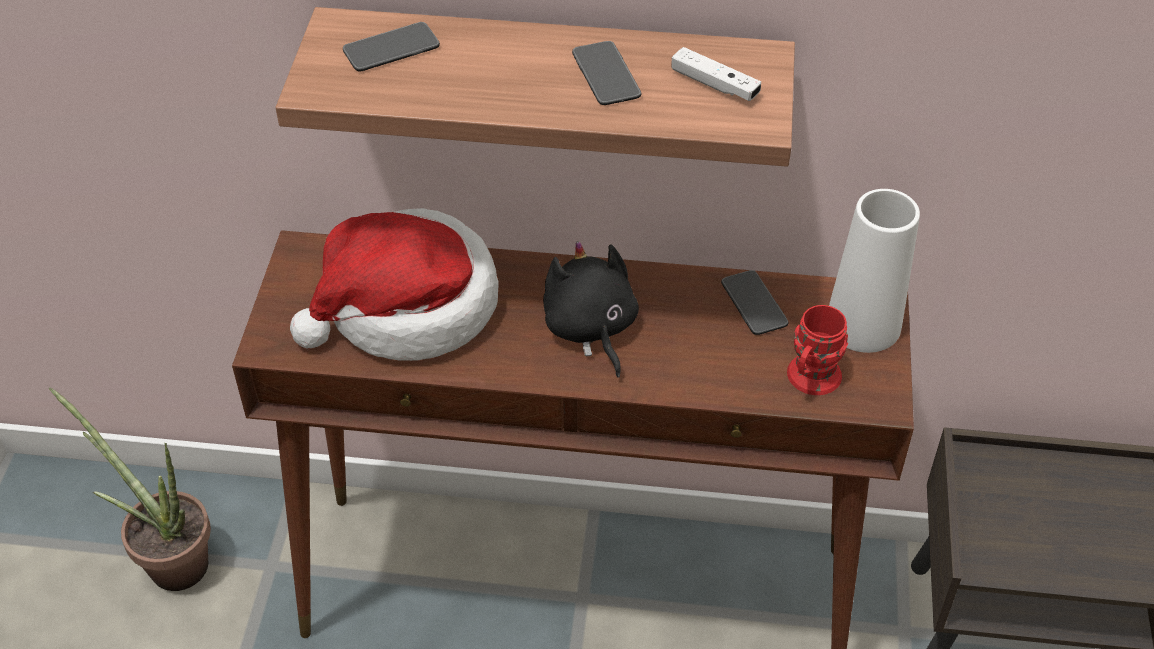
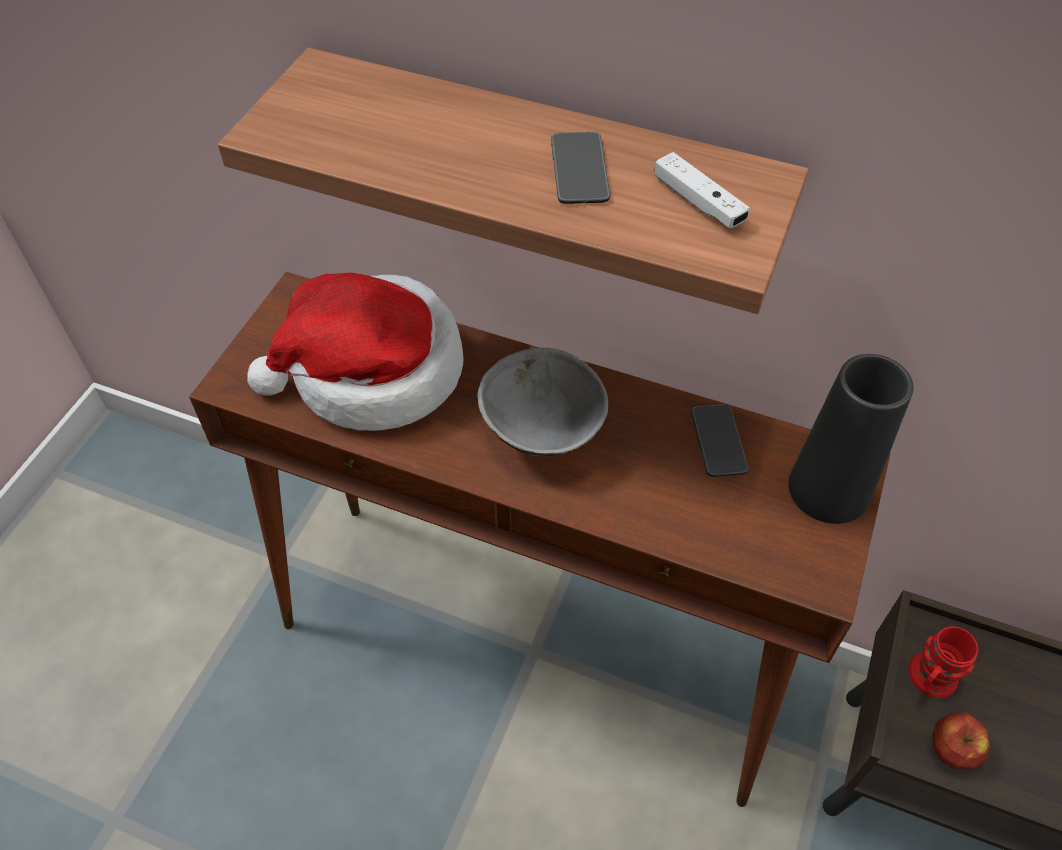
camera: 15 degrees right, 5 degrees up
(169, 560) = (200, 531): potted plant -> none
(391, 49) = (363, 102): phone -> none
(590, 329) = (542, 433): black plush toy -> grey bowl
(809, 381) = (752, 541): red mug -> red mug (927, 681)
(863, 324) = (829, 489): white vase -> black vase
(1023, 556) = (952, 749): none -> apple

